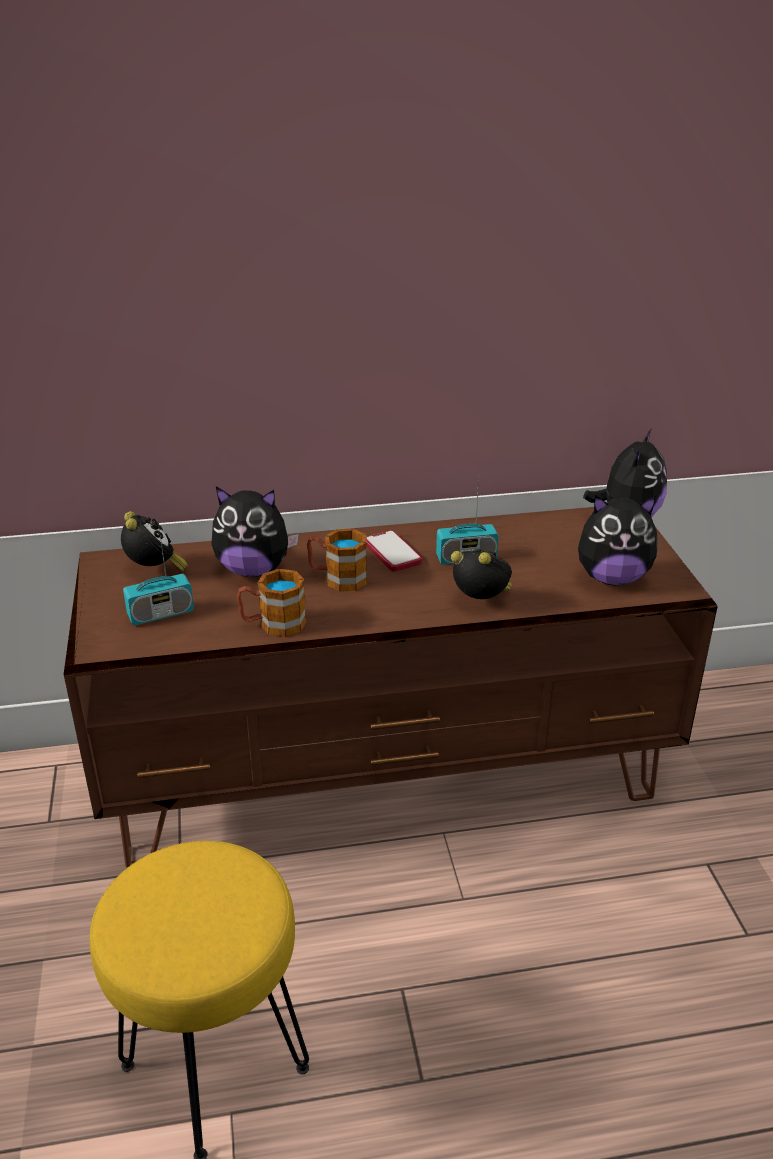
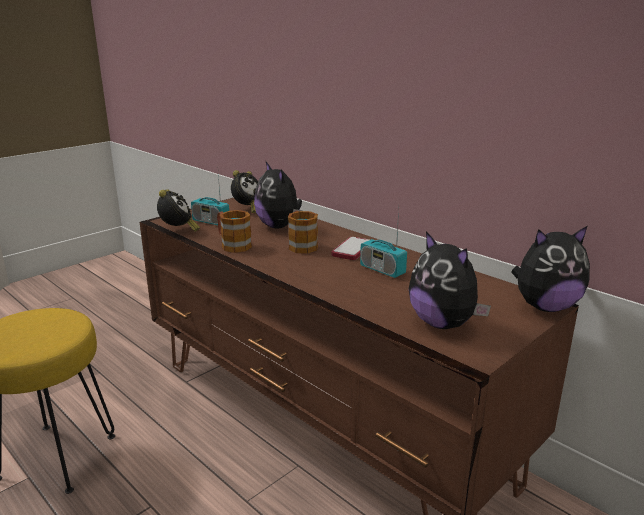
camera: 55 degrees right, 10 degrees down
(482, 602) = (336, 289): alarm clock -> alarm clock (178, 231)

